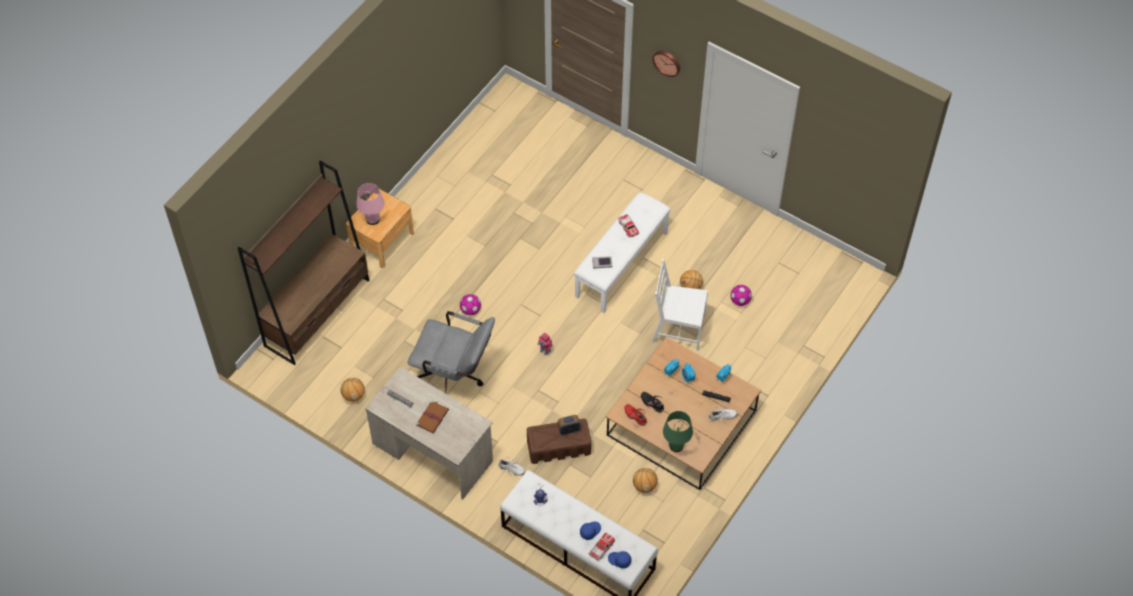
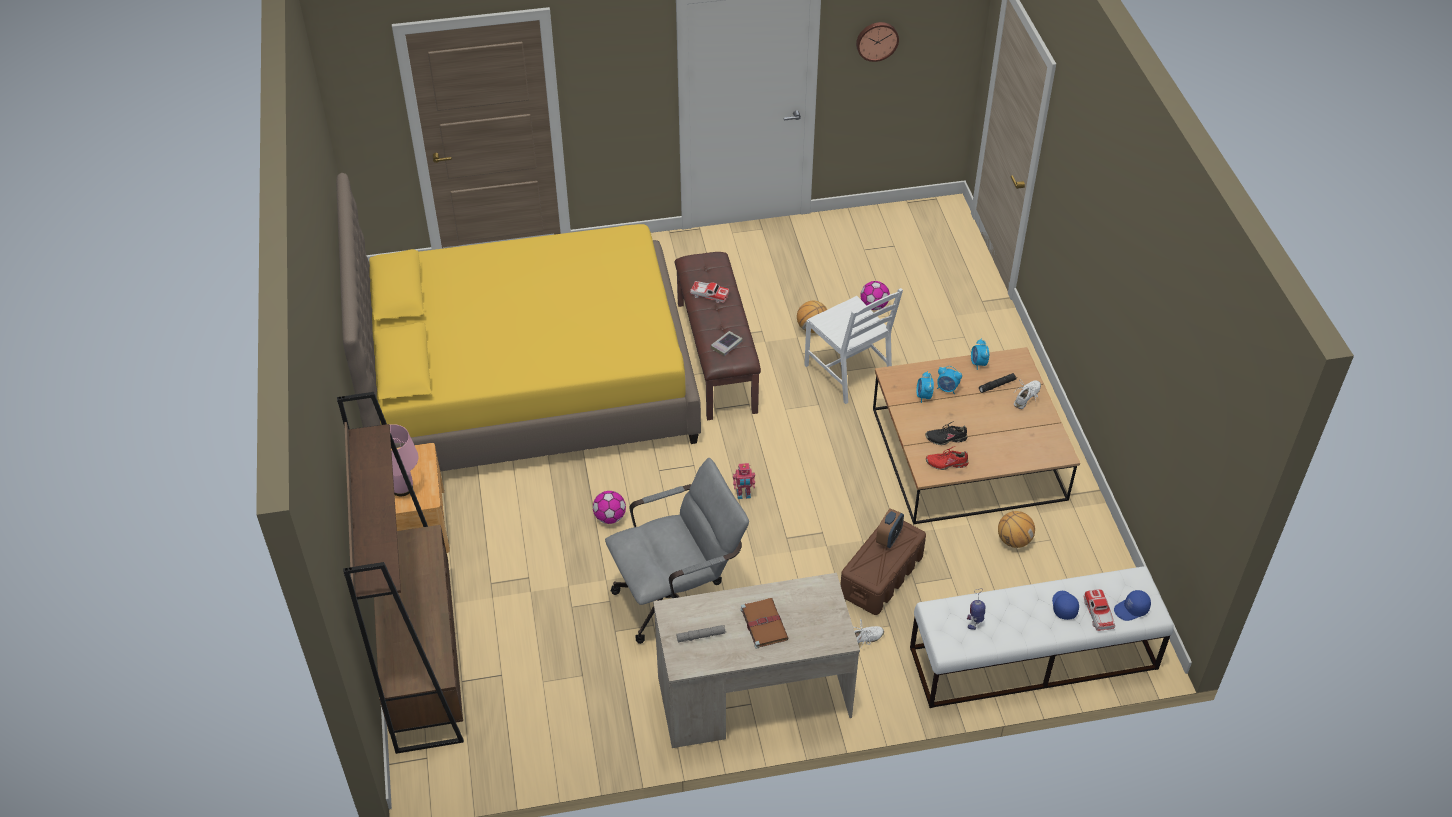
camera: 45 degrees left, 10 degrees down
(353, 395) = (582, 714): basketball -> none
(514, 204) = (528, 382): none -> yellow bed
(621, 264) = (715, 356): white bench -> brown bench
(667, 62) = (617, 73): wall clock -> wall clock (876, 40)
(675, 446) = (1022, 459): green table lamp -> none
(678, 328) = (849, 372): white chair -> white chair turned 90 degrees counterclockwise

